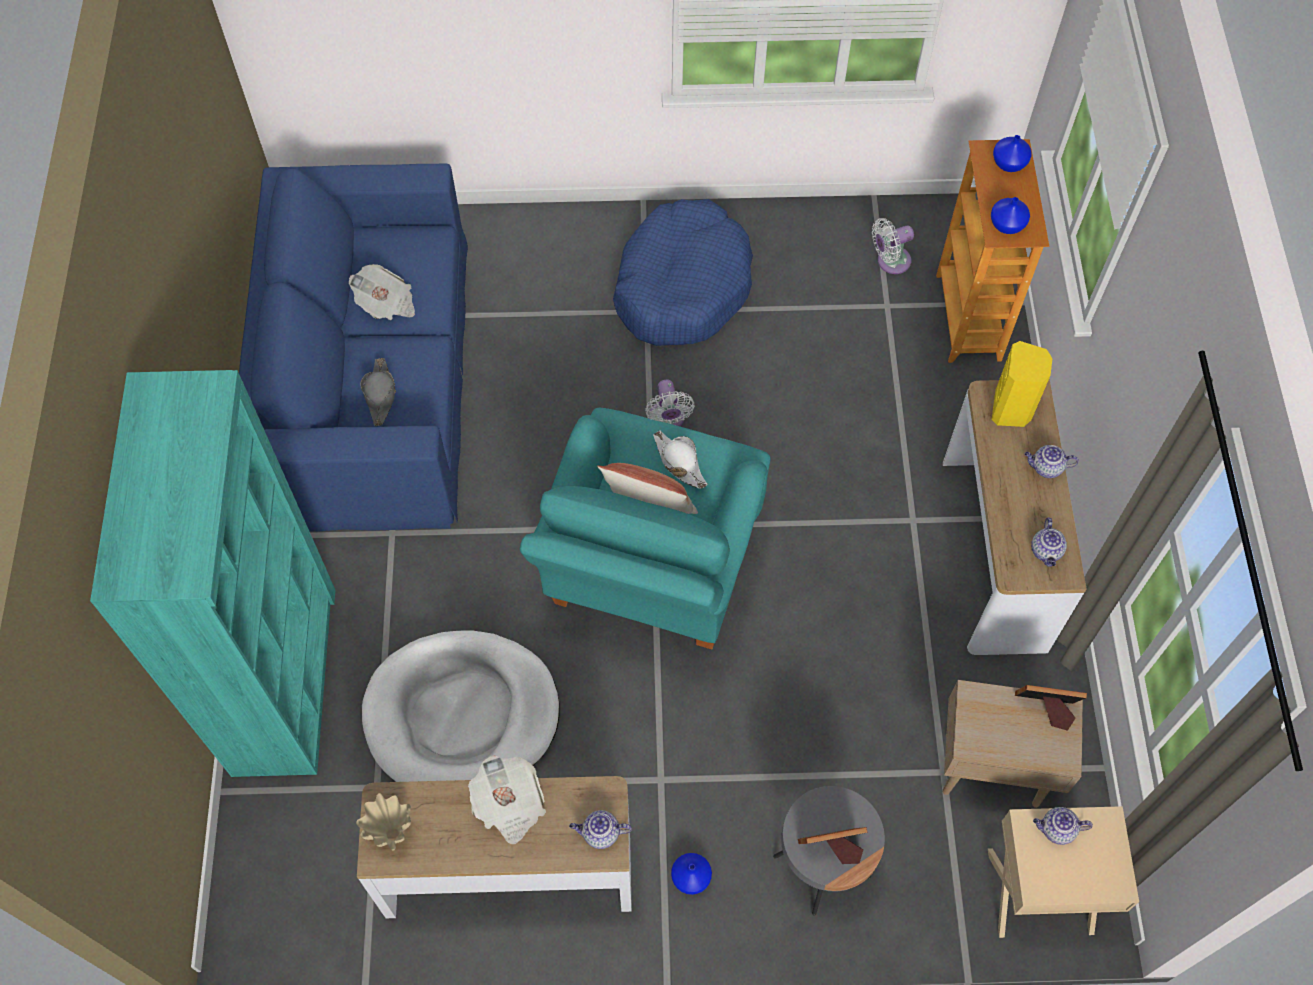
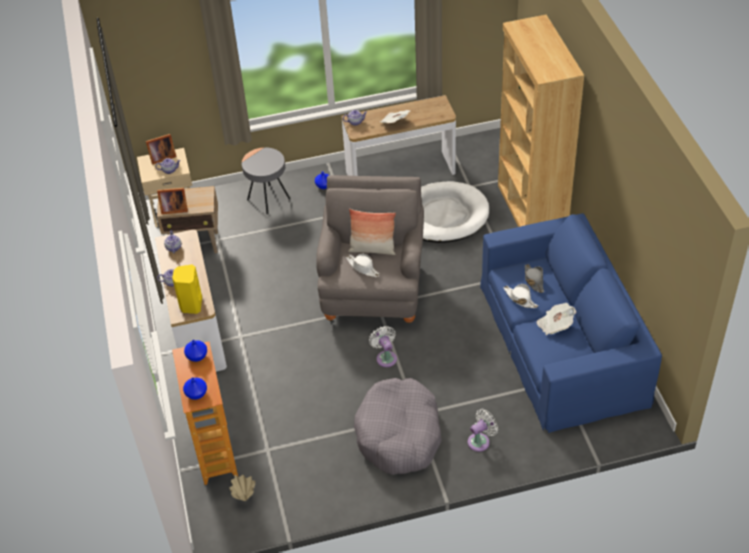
camera: 170 degrees right, 15 degrees down
(285, 679) = (530, 212): turquoise bookcase -> brown bookcase
(392, 833) = (437, 107): beige vase -> beige vase (244, 499)
(420, 365) = (520, 299): none -> white hat
(650, 568) = (374, 288): turquoise armchair -> grey armchair
(682, 286) = (399, 434): blue dog bed -> grey dog bed
(832, 848) = (262, 157): picture frame -> picture frame (161, 157)
(890, 261) = (269, 479): white fan -> white fan (480, 441)

